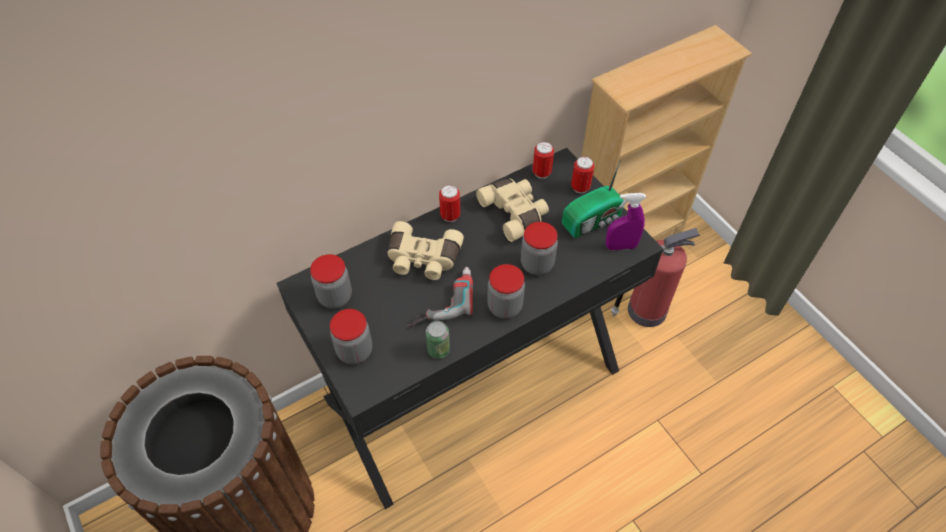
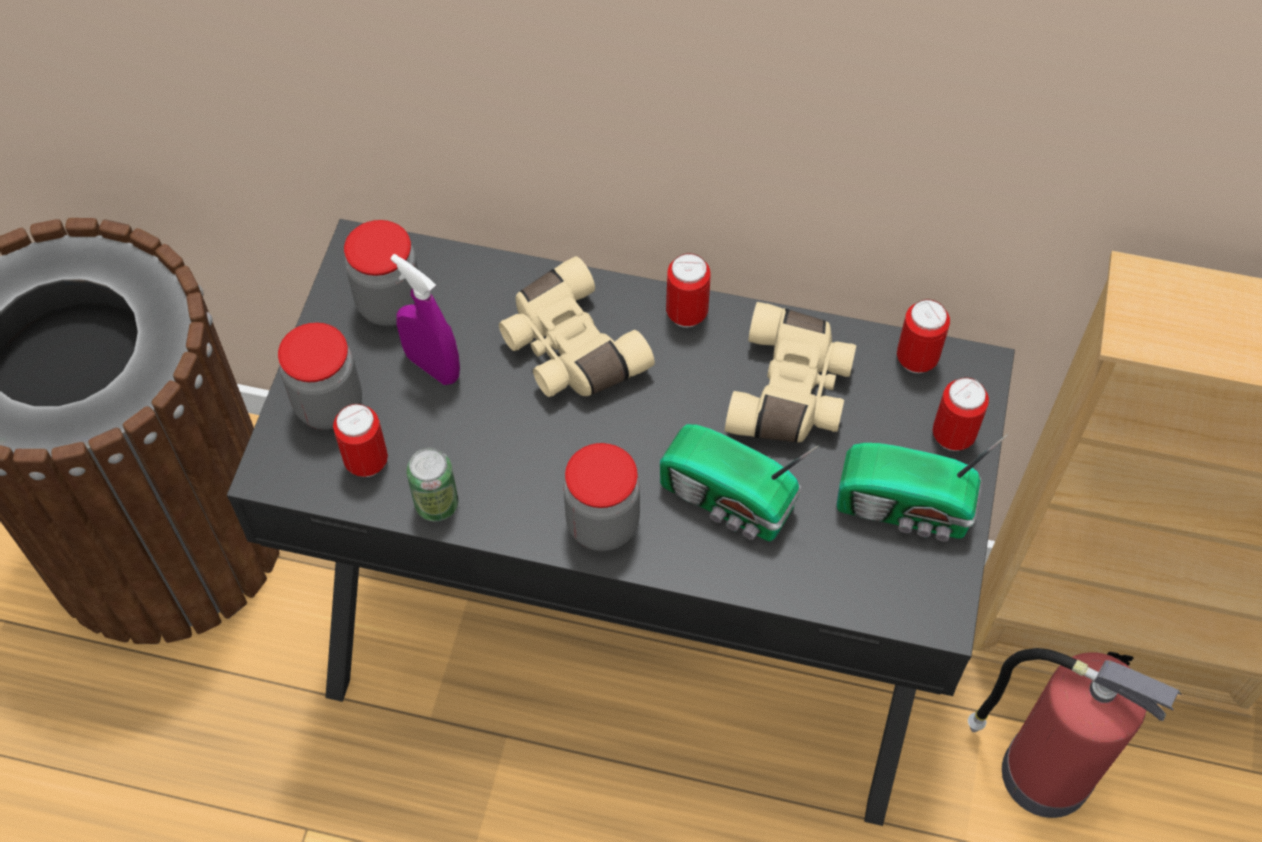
camera: 45 degrees right, 5 degrees up
(394, 358) = (366, 461): none -> can
(440, 299) = (524, 432): power drill -> none
(537, 264) = (729, 501): jar -> radio
(621, 246) = (901, 590): purple spray bottle -> purple spray bottle (432, 366)

